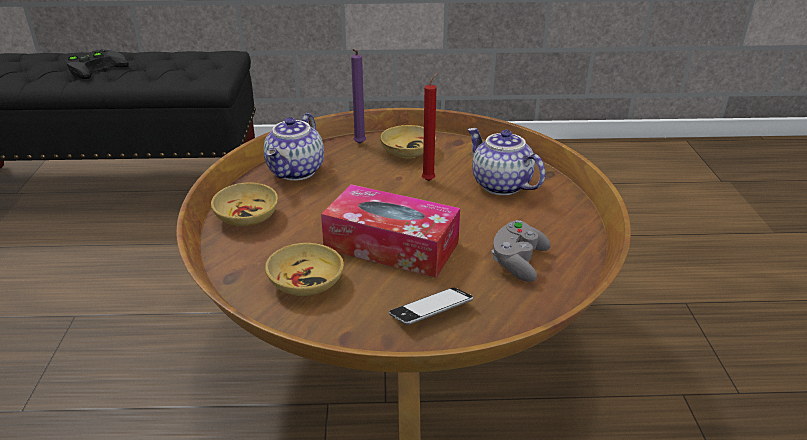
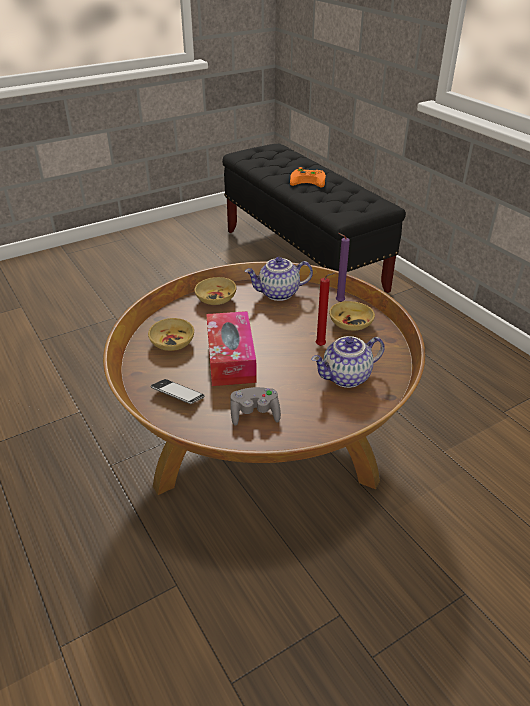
camera: 60 degrees right, 5 degrees up
(96, 67) = (309, 180): black game controller -> orange game controller
(499, 185) = (346, 378): teapot -> teapot turned 135 degrees counterclockwise

